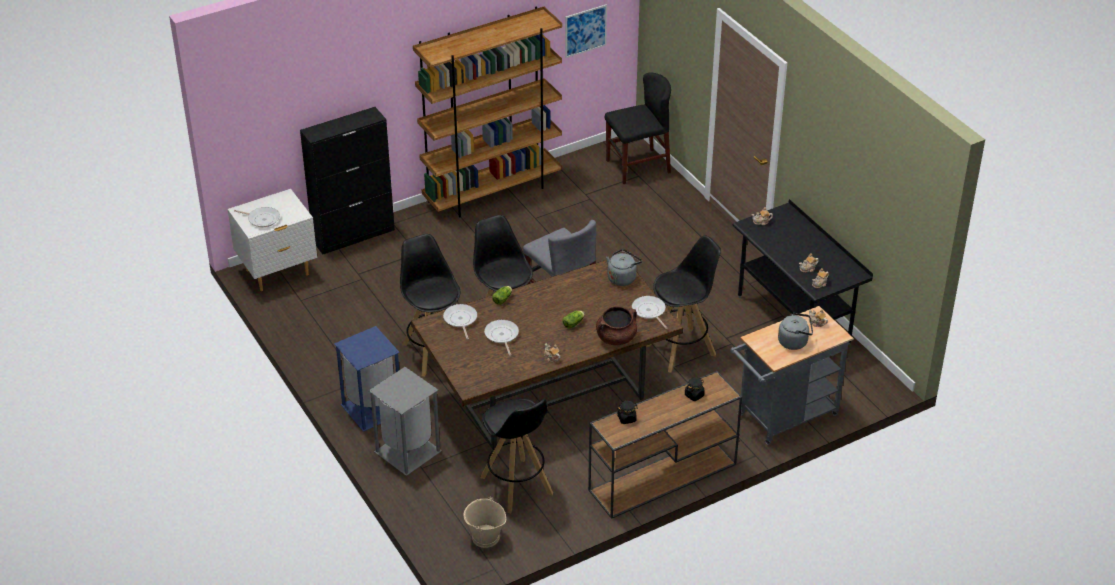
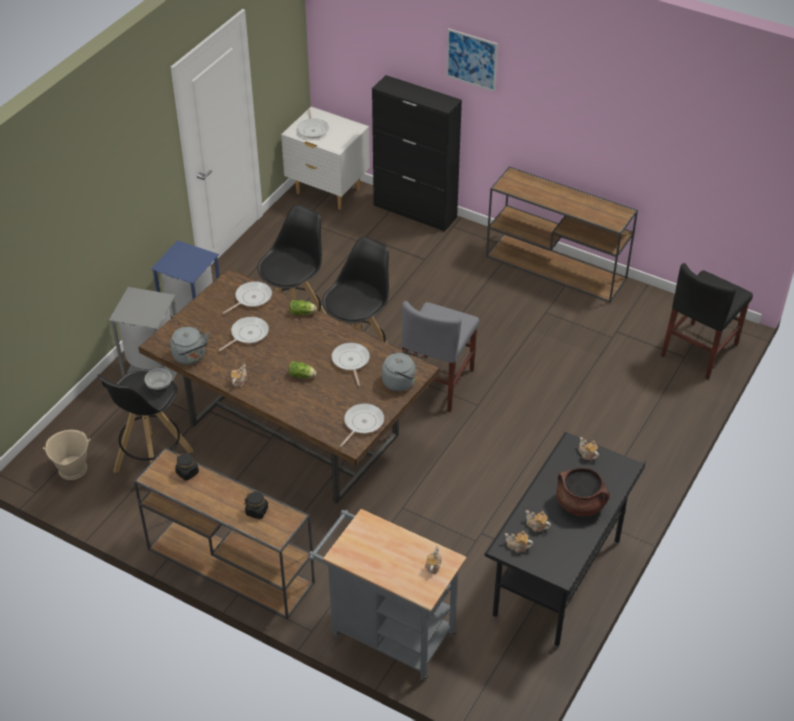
camera: 60 degrees right, 5 degrees up
(492, 192) = (557, 268): brown bookcase -> brown console table
(515, 406) = (159, 386): none -> bowl
(579, 294) = (351, 361): none -> frying pan
(585, 30) = (716, 170): picture -> picture (471, 59)
(616, 338) = (302, 415): brown cooking pot -> brown cooking pot (580, 504)
(638, 166) = (699, 350): black chair -> black chair turned 90 degrees clockwise
(681, 349) = (434, 503): black stool -> none
(794, 342) = (385, 558): grey kettle -> grey kettle (190, 357)

